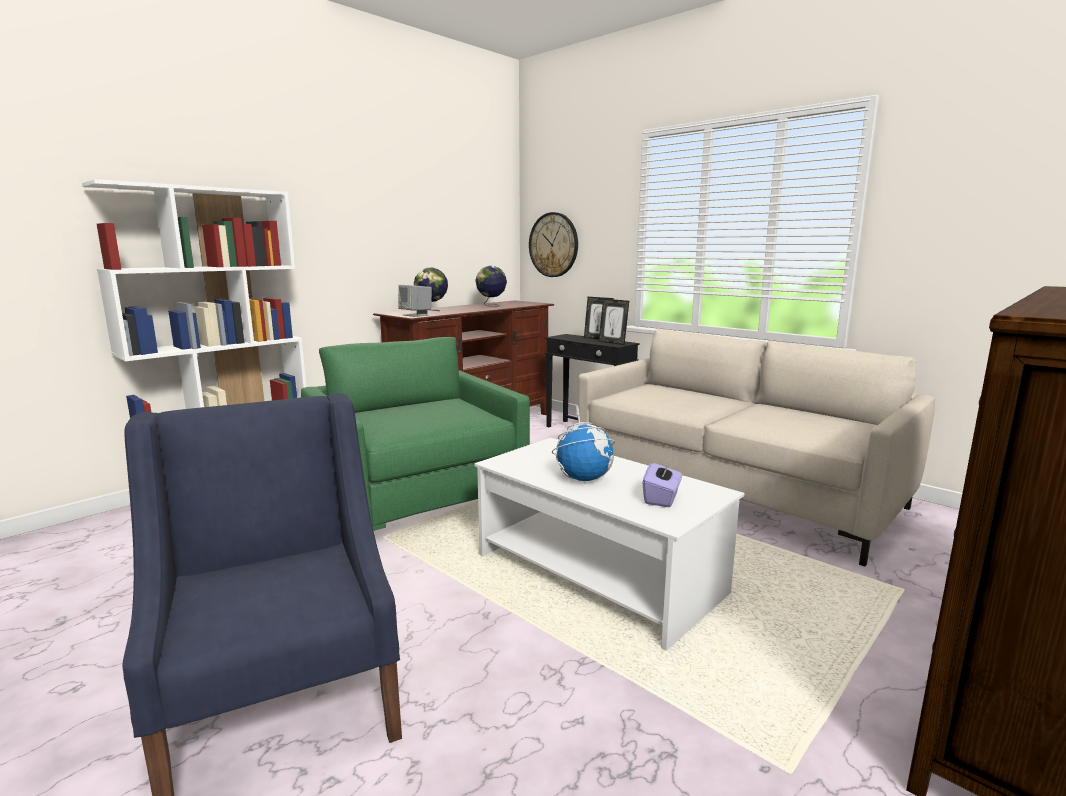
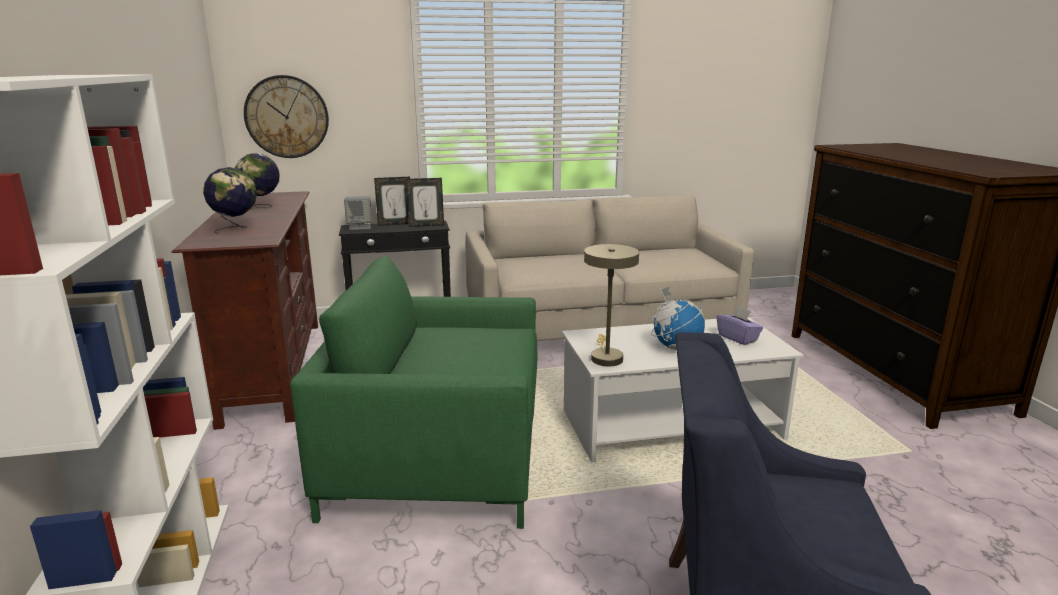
camera: 55 degrees left, 5 degrees up
(416, 315) = (257, 239): grey speaker -> grey speaker (360, 227)
(517, 460) = (605, 357): none -> beige table lamp

